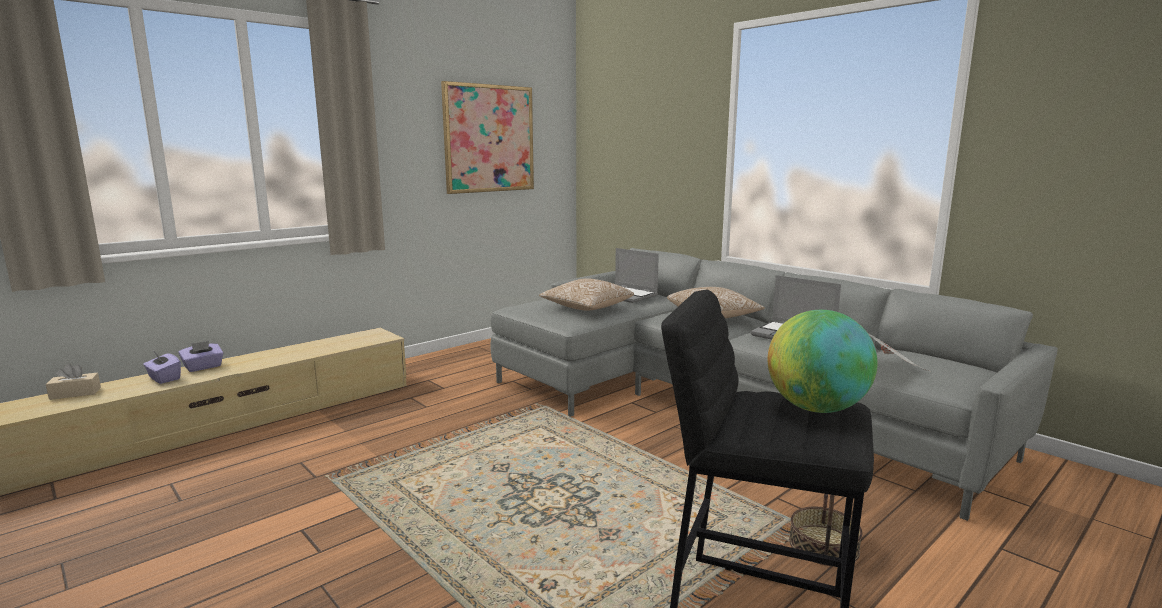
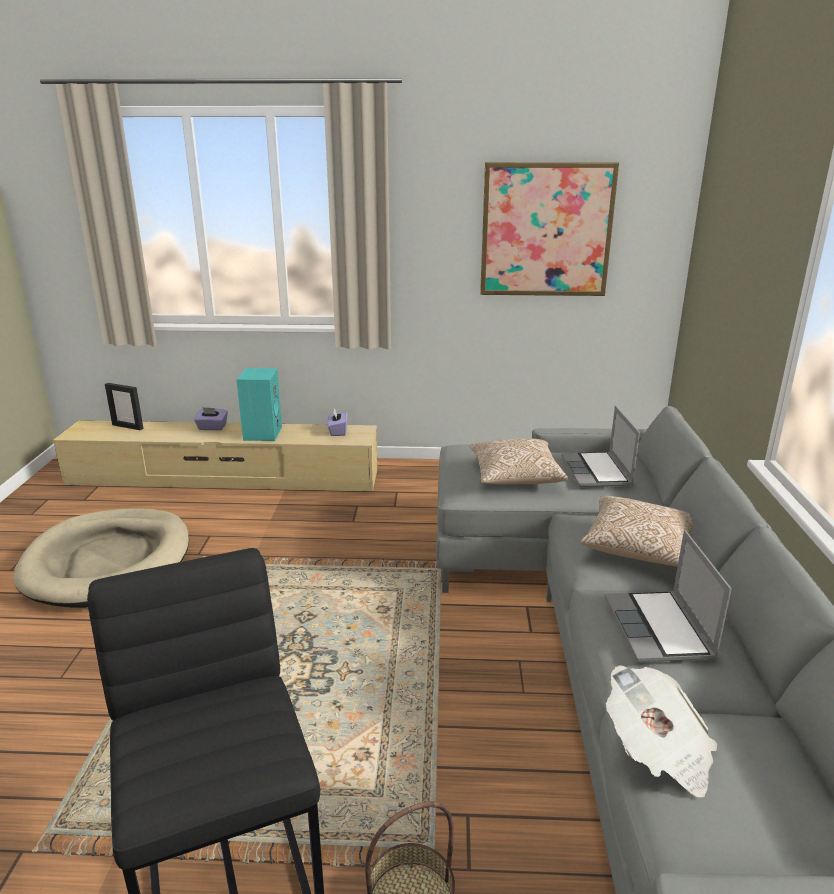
camera: 45 degrees right, 10 degrees up
(75, 393) = (128, 426): beige tissue box -> picture frame
(164, 378) = (179, 430): purple tissue box -> purple tissue box (337, 431)
(212, 523) = (108, 562): none -> beige dog bed
(275, 356) = (262, 433): none -> turquoise speaker
(816, 408) = (228, 749): globe -> none

